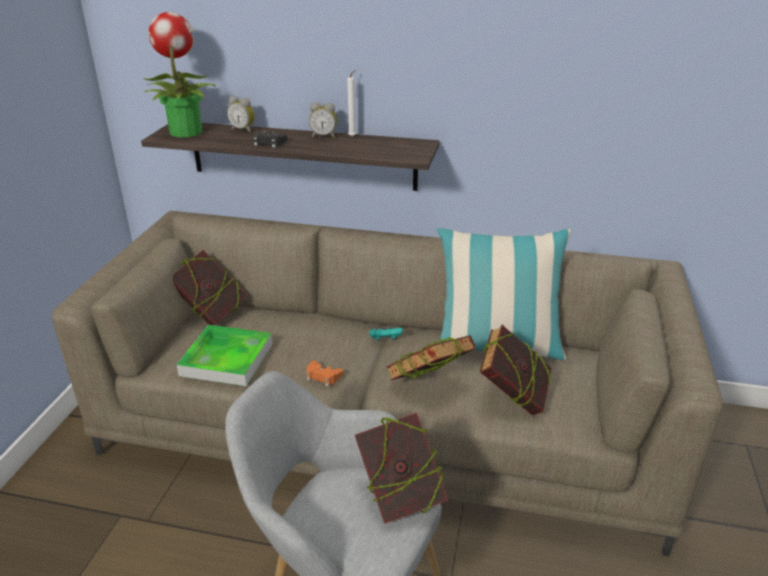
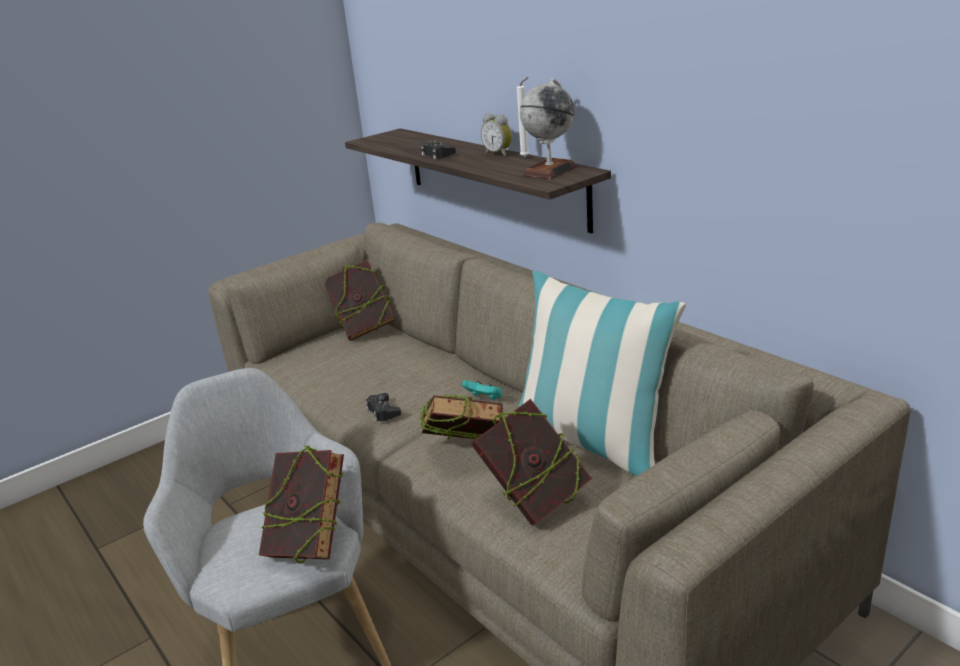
camera: 40 degrees right, 5 degrees down
(185, 131) = (390, 138): potted plant -> none
(227, 359) = (327, 370): tray -> none
(243, 130) = (439, 141): alarm clock -> none
(323, 376) = (383, 411): orange game controller -> black game controller
(396, 146) = (550, 171): none -> globe

